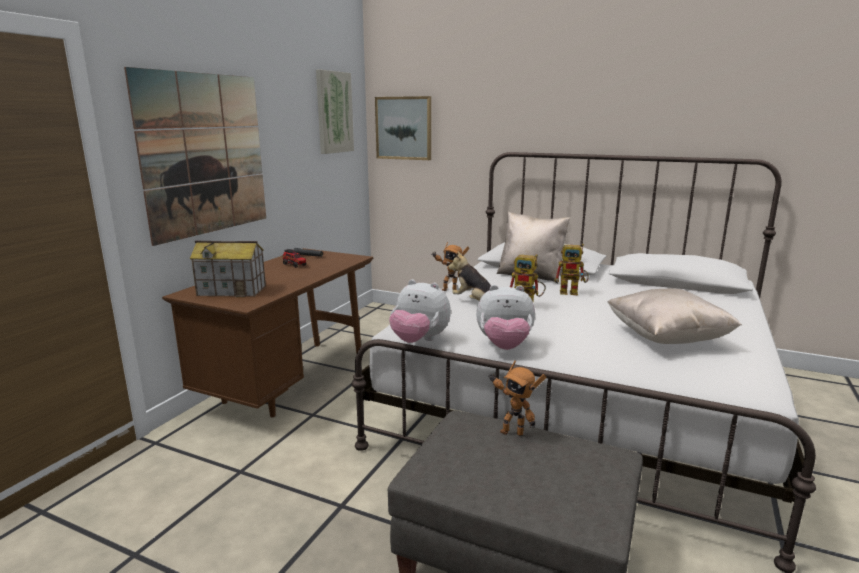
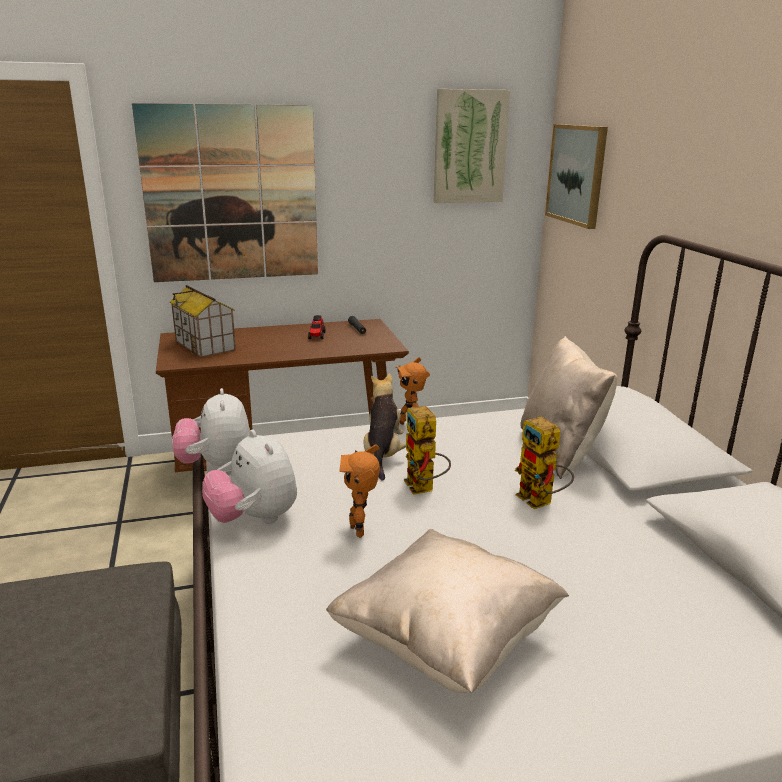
camera: 50 degrees right, 5 degrees up
(512, 432) = (129, 617): toy robot -> toy robot (360, 530)

